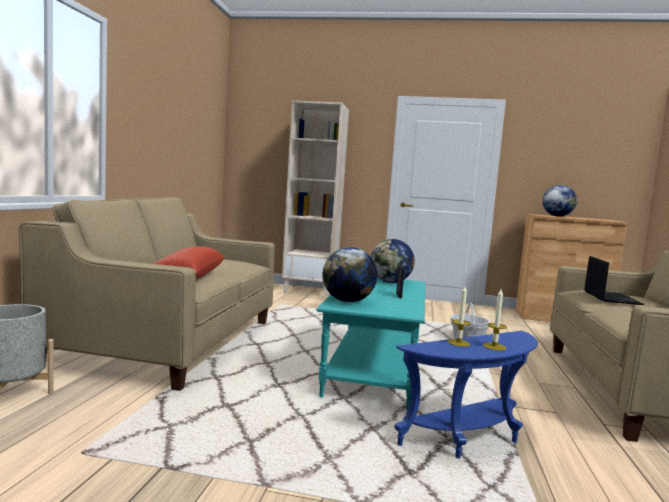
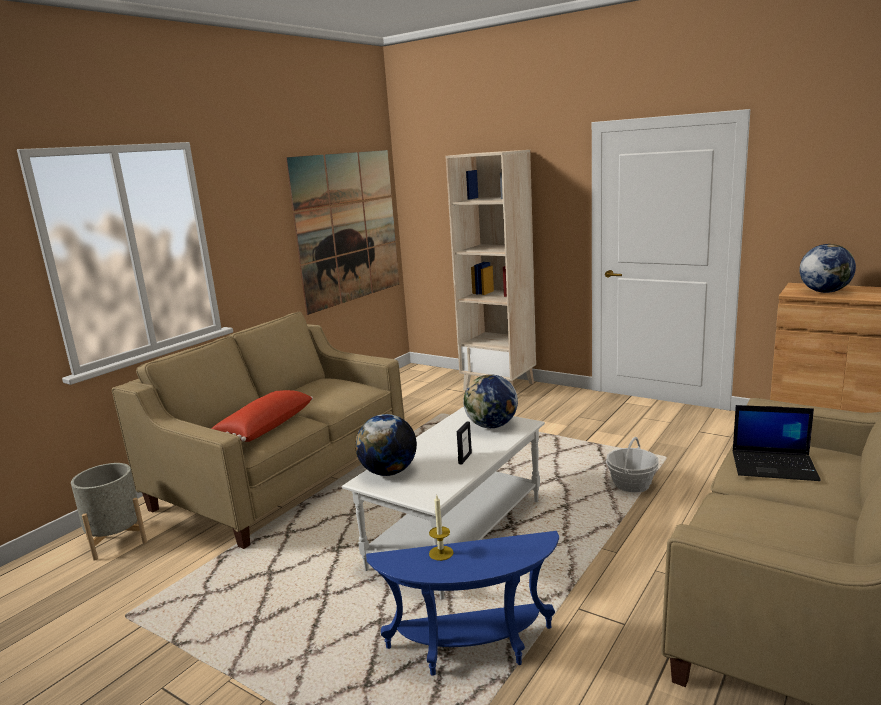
camera: 25 degrees right, 10 degrees up
(196, 148) = (347, 228): none -> picture
(372, 370) = (456, 533): turquoise coffee table -> white coffee table
(494, 346) = (475, 563): candle -> none
(610, 297) = (775, 466): laptop -> laptop turned 75 degrees clockwise

